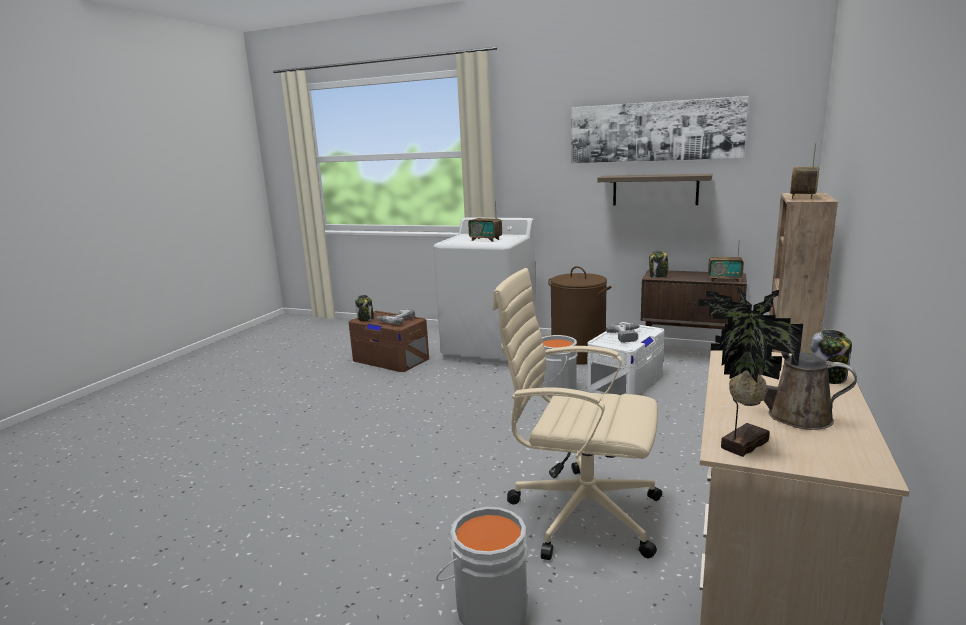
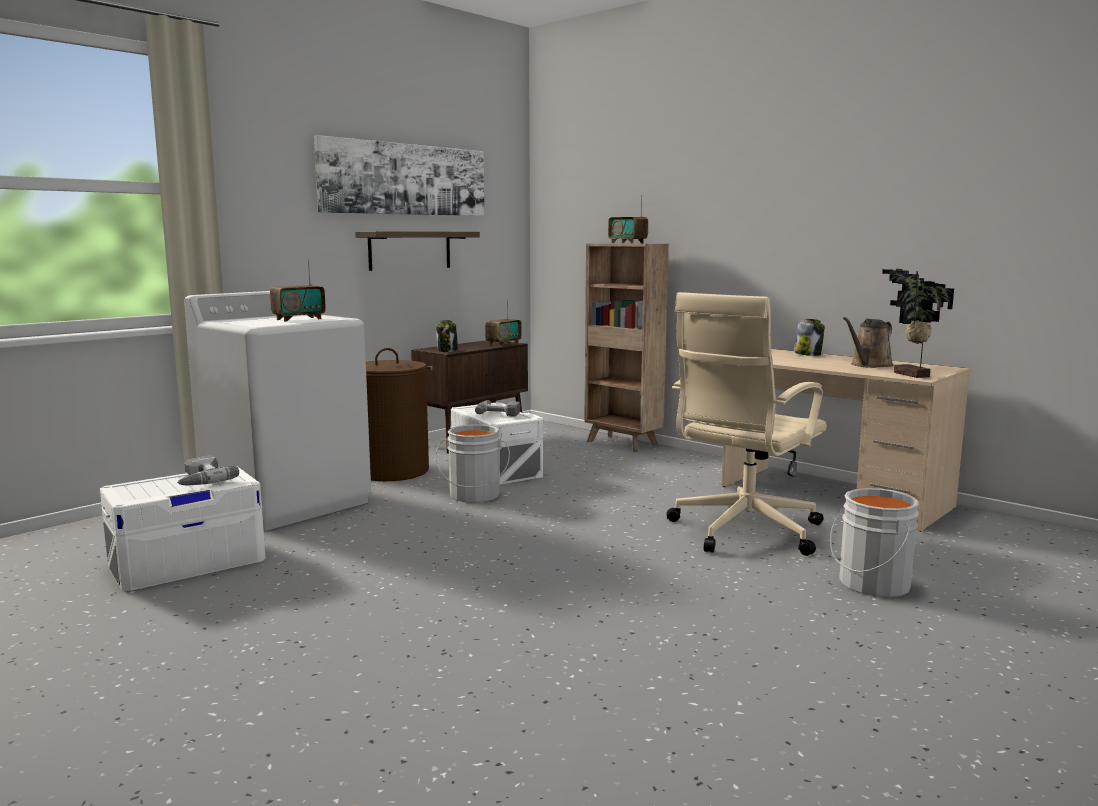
camera: 70 degrees left, 5 degrees down
(366, 319) = (140, 494): jar -> none
(391, 359) = (187, 562): brown storage box -> white storage box

